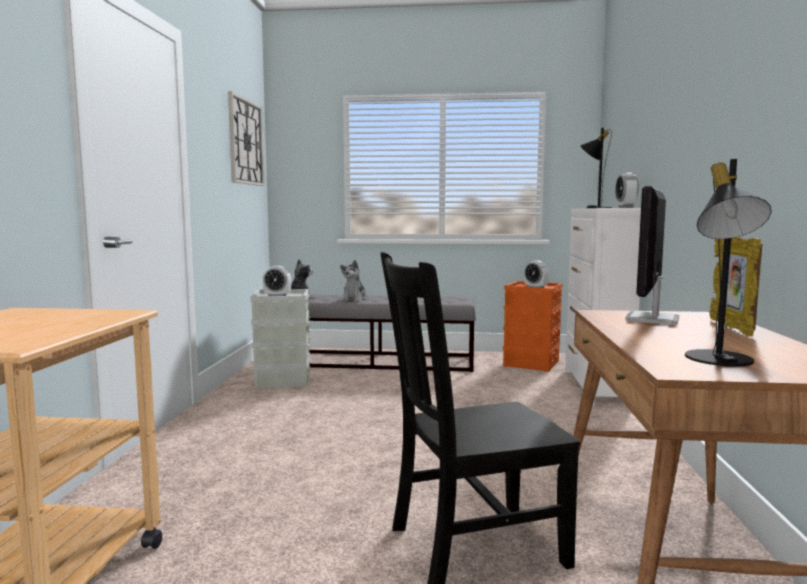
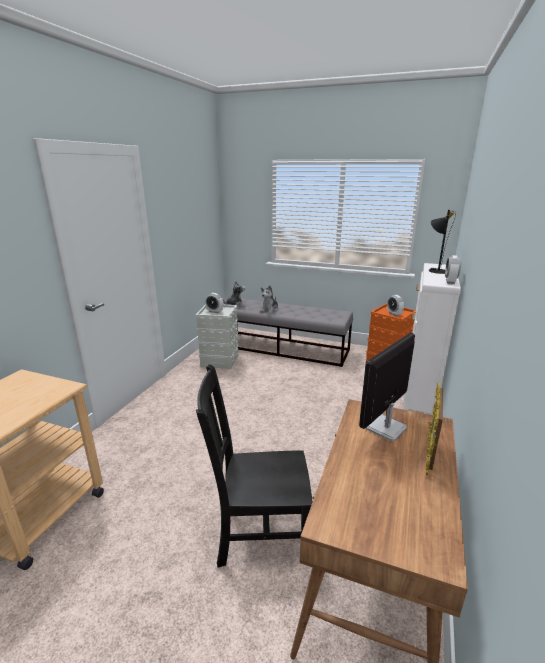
camera: 15 degrees right, 15 degrees up
(245, 142) = (201, 200): wall clock -> none
(719, 361) = (366, 514): black table lamp -> none

